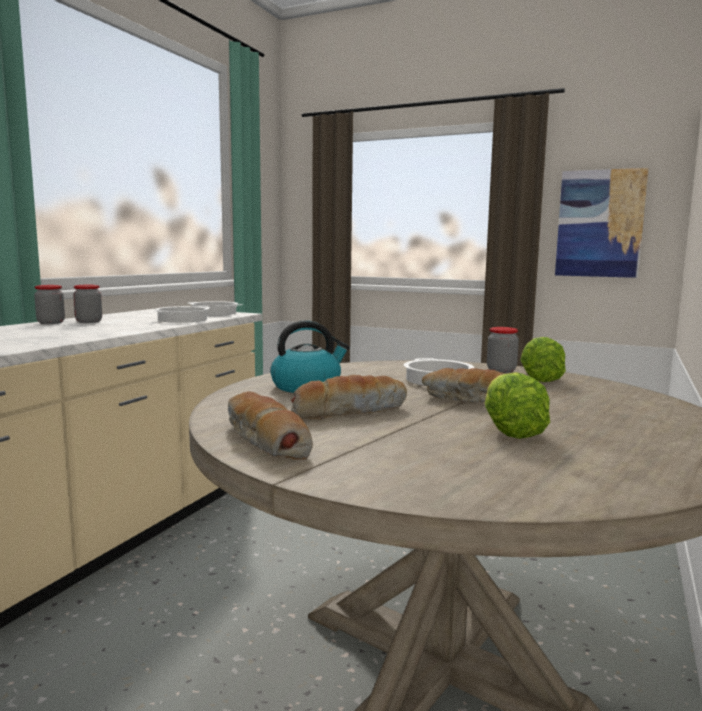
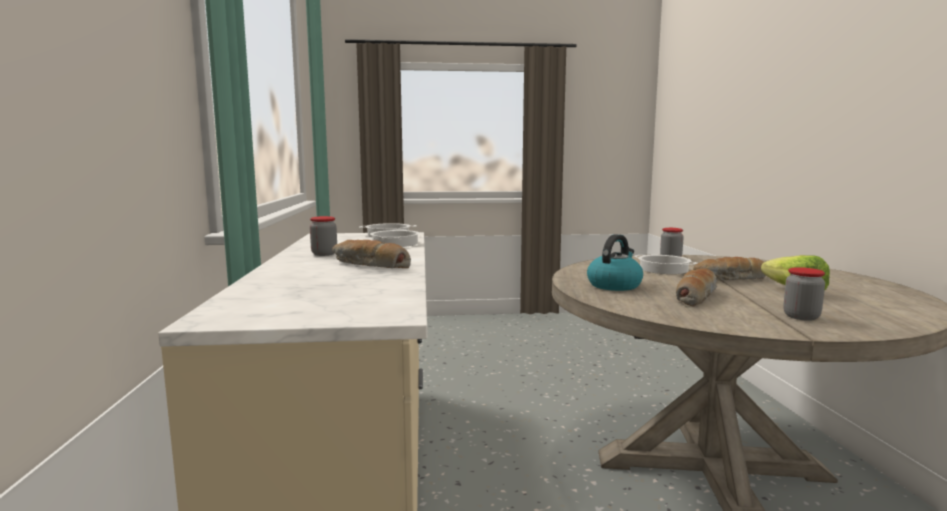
camera: 30 degrees left, 0 degrees up
(51, 323) = (294, 259): jar -> jar (801, 317)
(263, 440) = (722, 321): bread -> bread (369, 265)
(539, 376) = (701, 259): lettuce -> none
(599, 224) = (598, 146): picture -> none

